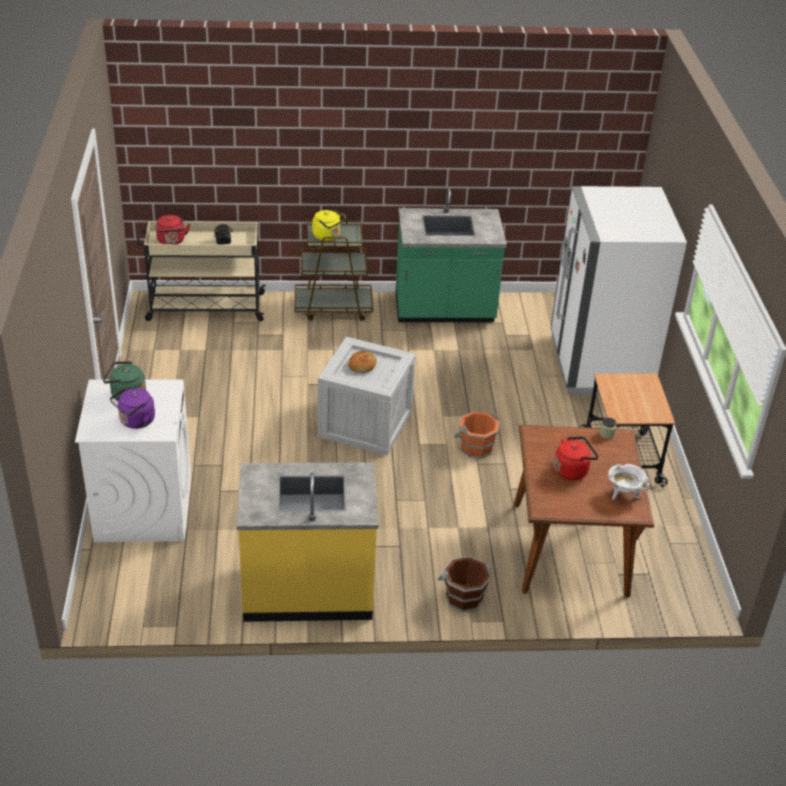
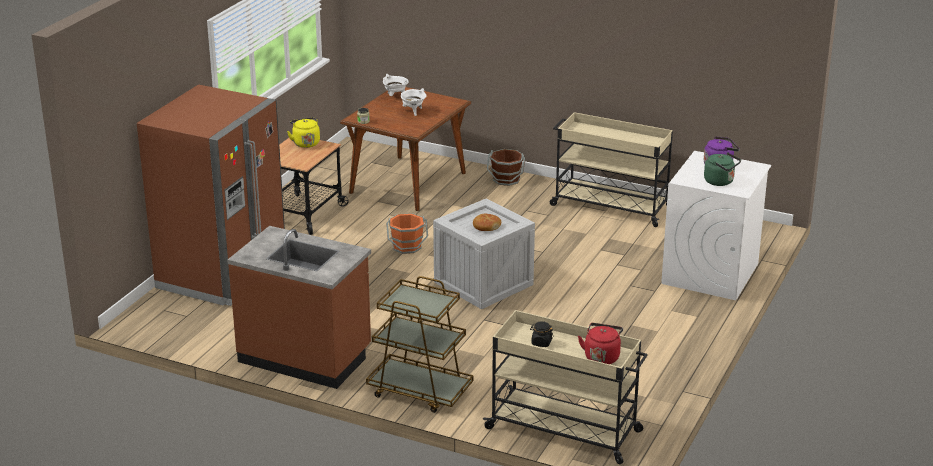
camera: 150 degrees left, 10 degrees down
(308, 589) = (609, 206): yellow counter -> beige cart
(328, 236) = (427, 302): yellow kettle -> yellow kettle (305, 143)
(444, 311) = (305, 356): green counter -> brown counter
(572, 470) = (413, 112): red kettle -> white cooking pot
(599, 364) = (222, 274): white fridge -> brown fridge

